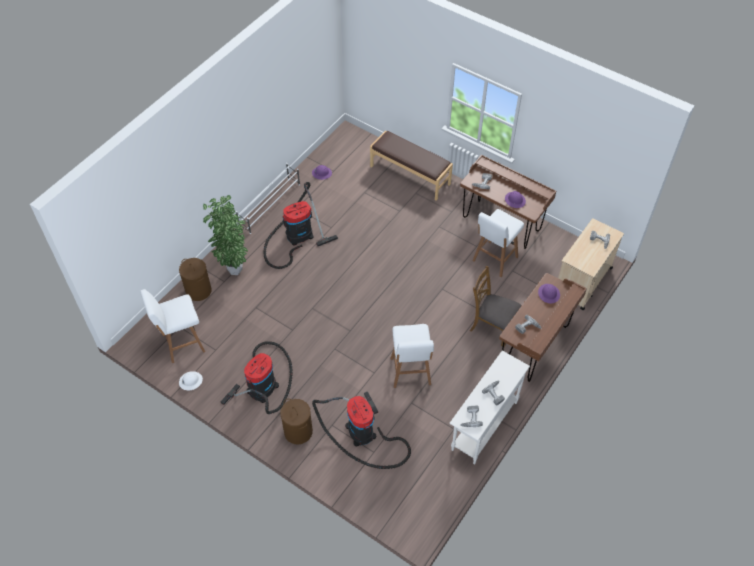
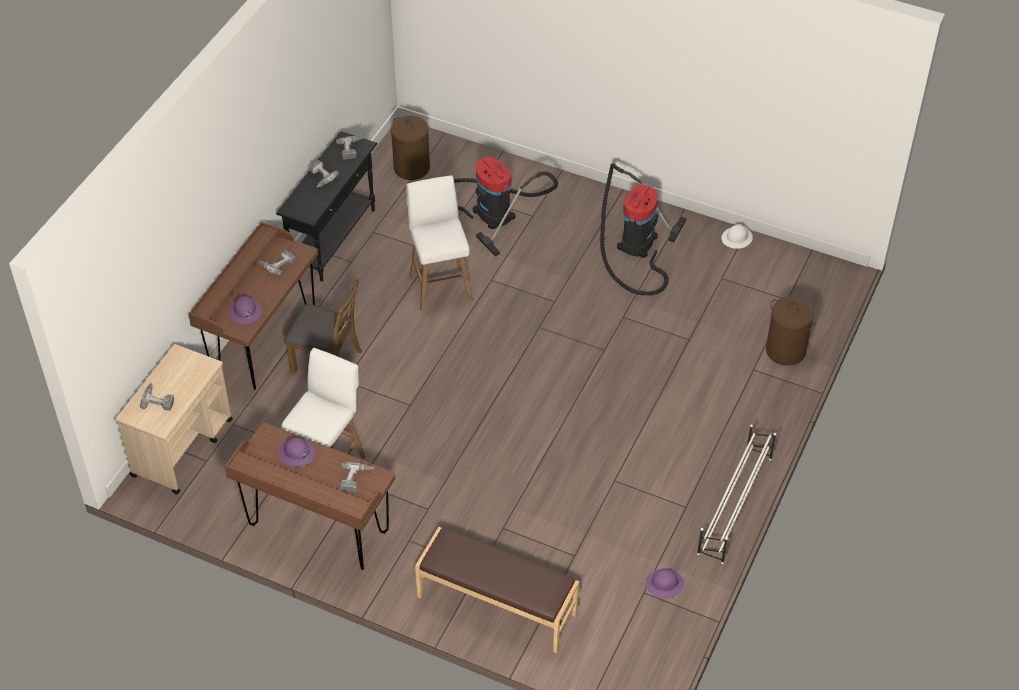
camera: 170 degrees right, 5 degrees down
(181, 343) = (772, 279): white stool -> none
(234, 269) = (746, 389): potted plant -> none
(296, 237) = (667, 455): vacuum cleaner -> none
(298, 431) = (573, 204): brown laundry basket -> brown laundry basket (412, 168)
(484, 426) = (334, 239): white console table -> black console table

